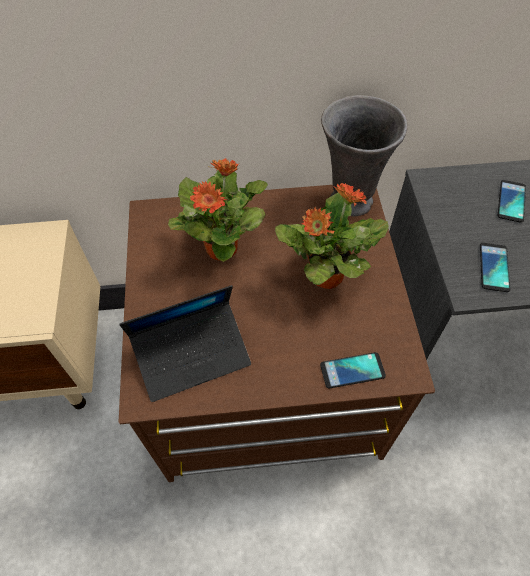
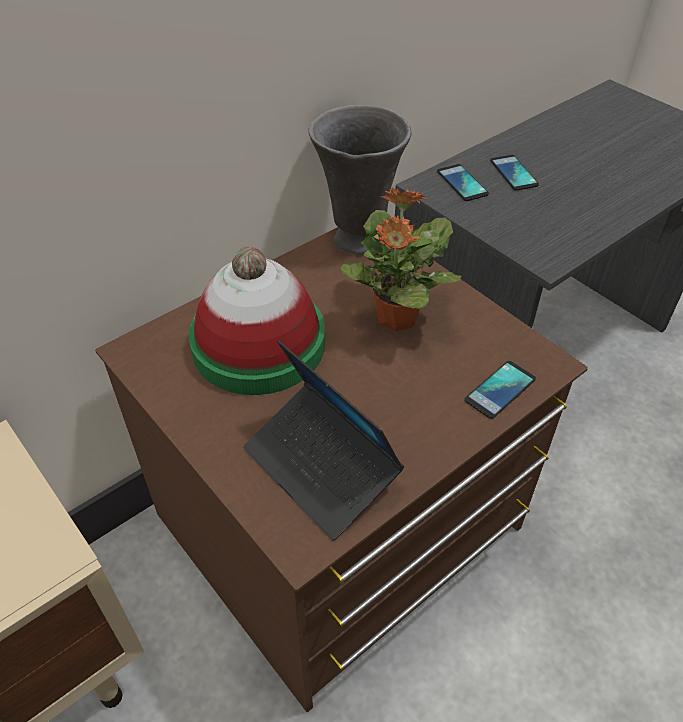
camera: 35 degrees left, 10 degrees down
(192, 355) = (321, 467): laptop -> laptop turned 105 degrees clockwise
(222, 247) = (258, 344): potted plant -> hat
(493, 267) = (549, 232): phone -> phone (462, 183)

